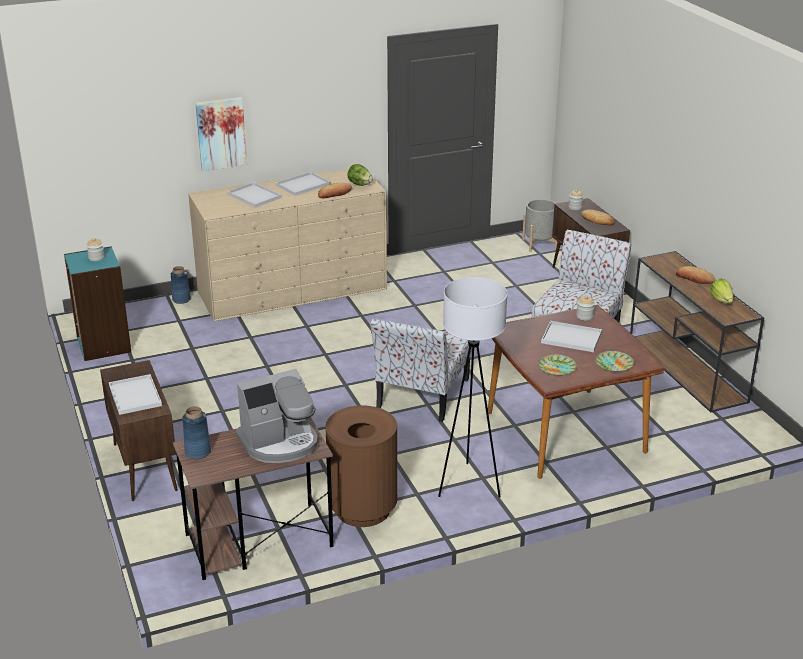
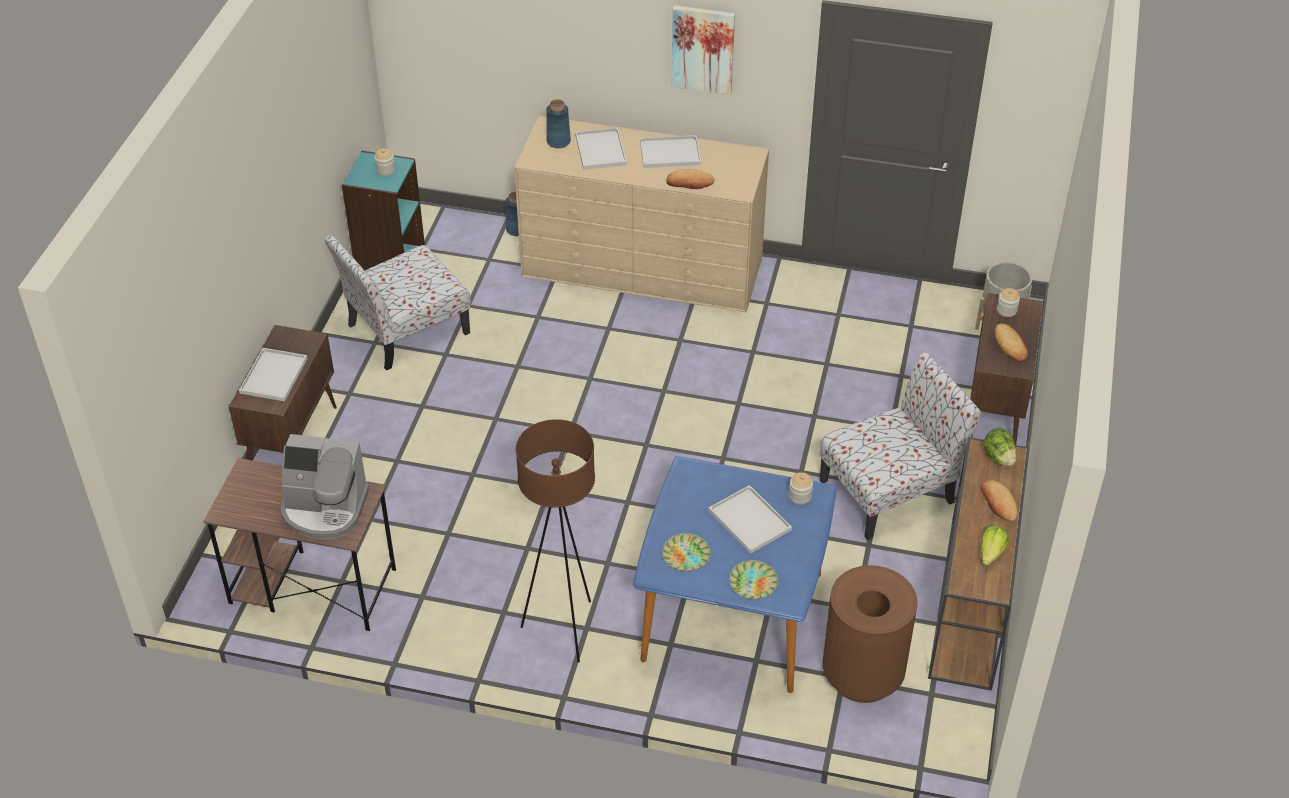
camera: 35 degrees right, 15 degrees up
(198, 452) = (246, 482): blue vase -> blue vase (558, 141)
(221, 133) = (586, 59): picture -> picture (703, 49)
(360, 184) = (733, 179): lettuce -> lettuce (998, 457)
(363, 509) = (436, 602): brown trash can -> brown trash can (862, 676)
(422, 395) = (634, 486): chair -> chair (405, 330)
(468, 484) = (564, 629): white floor lamp -> brown floor lamp
(565, 432) = (733, 616): brown dining table -> blue dining table

